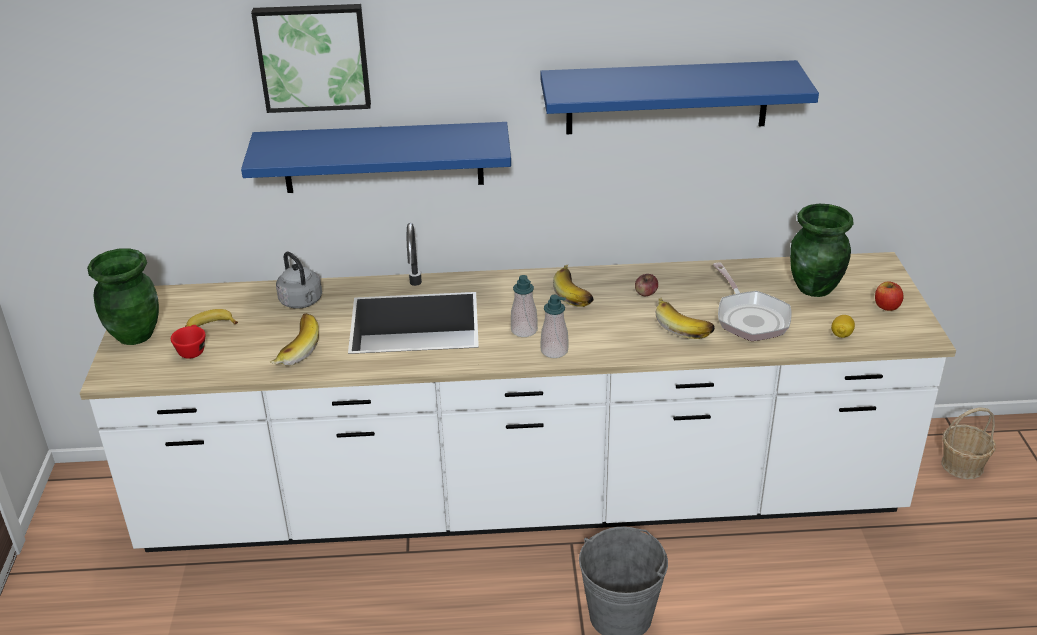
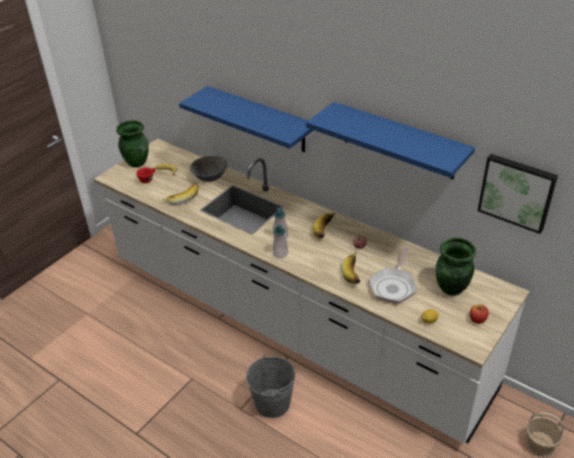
camera: 40 degrees right, 5 degrees up
(302, 302) = (210, 177): grey kettle -> grey bowl
(313, 56) = (232, 57): picture -> picture (517, 192)

